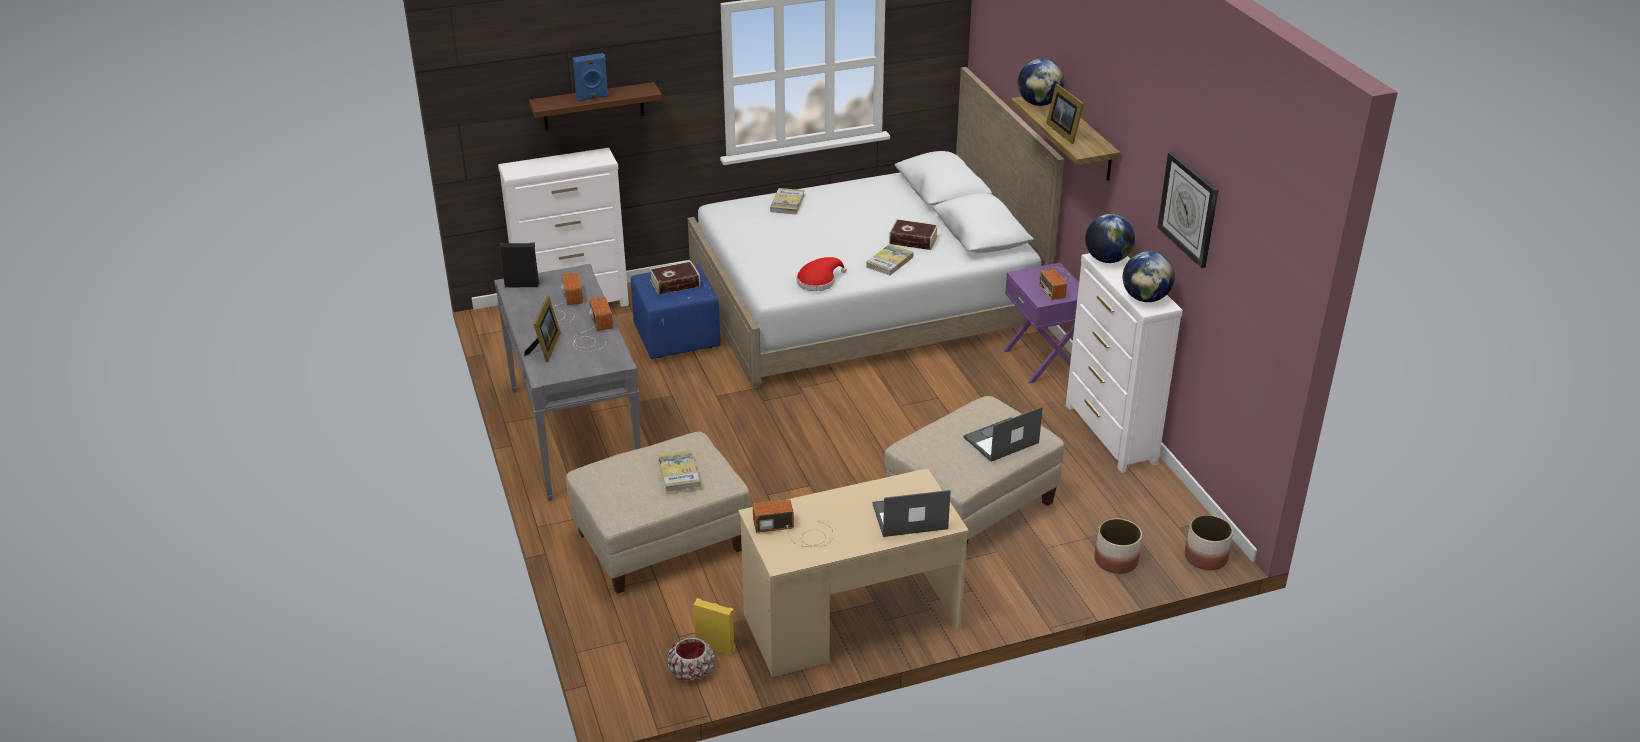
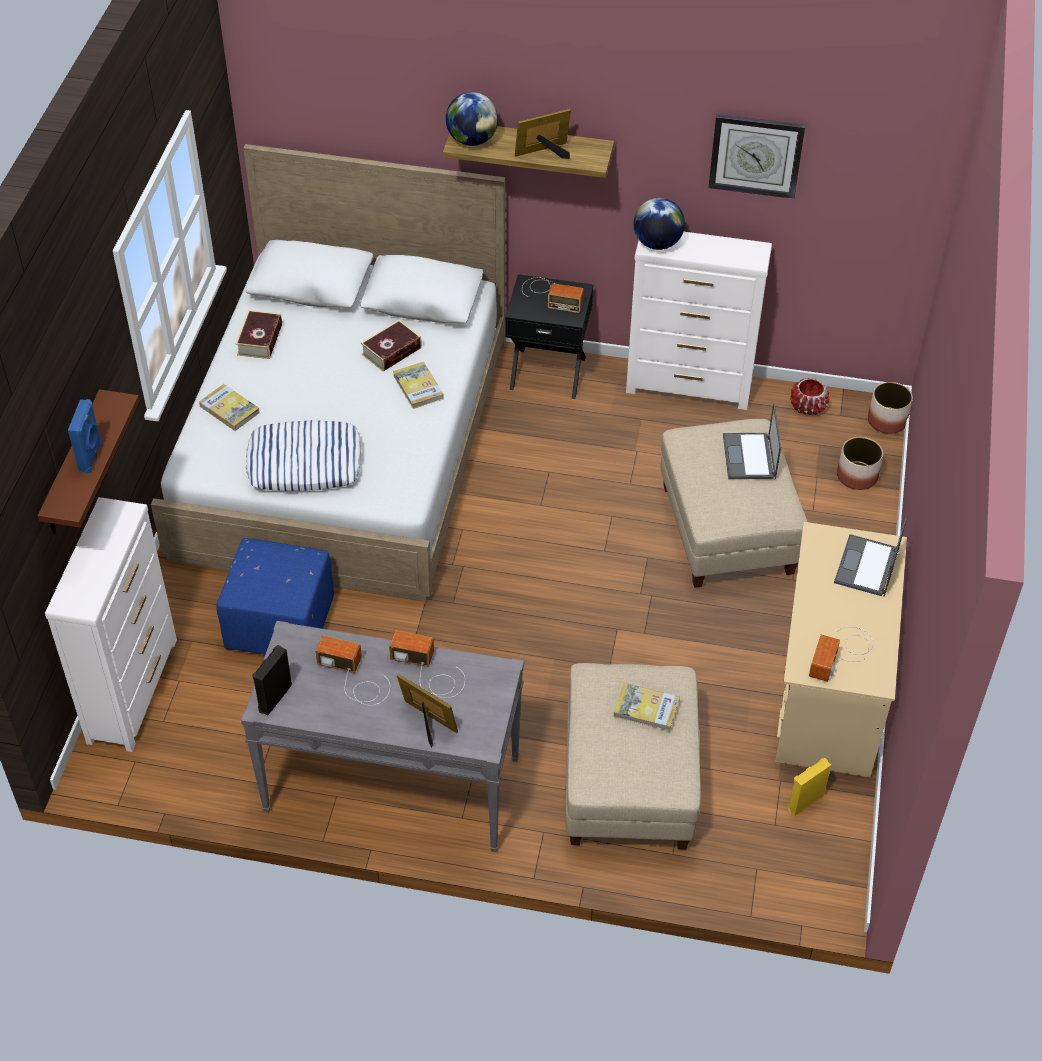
camera: 60 degrees left, 15 degrees up
(675, 283) = (275, 573): book -> book (260, 340)
(691, 671) = (828, 834): red planter -> red planter (807, 407)
(768, 245) = (305, 462): none -> pillow
(818, 281) = (410, 455): red hat -> none
(1042, 361) = (548, 372): purple nightstand -> black nightstand
(1064, 131) = (545, 153): picture frame -> picture frame turned 150 degrees clockwise
(1145, 298) = (738, 254): globe -> none

